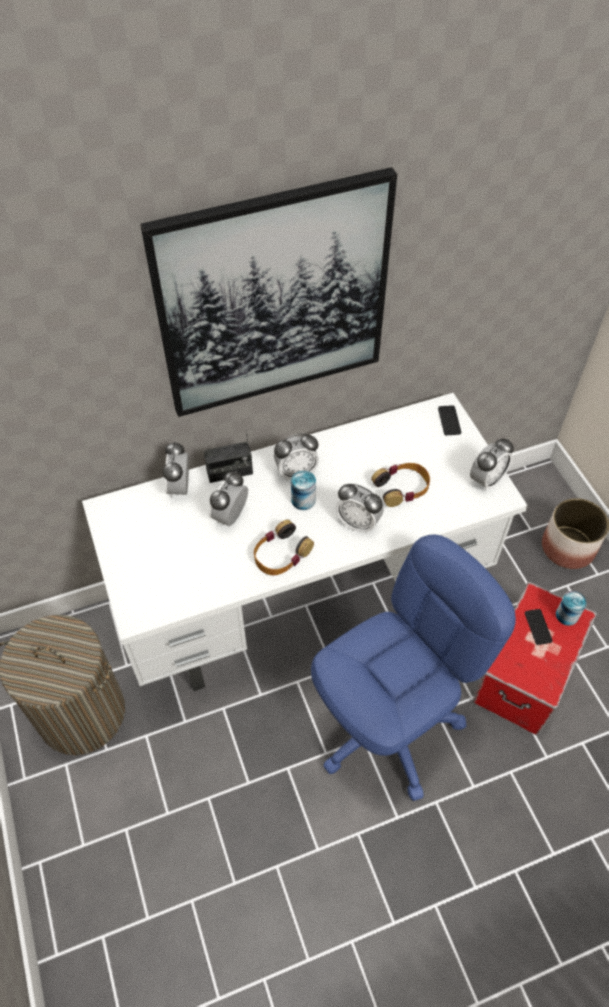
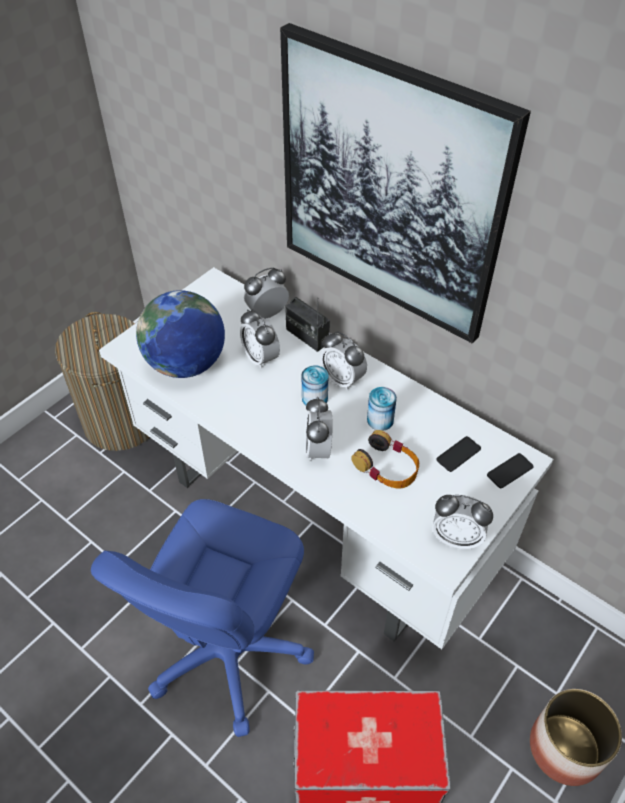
camera: 60 degrees right, 5 degrees down
(196, 575) = (186, 364): none -> globe
(230, 516) = (261, 358): alarm clock -> alarm clock turned 120 degrees counterclockwise
(281, 554) = (244, 409): headphones -> none
(387, 726) = (228, 652): blue office chair -> blue office chair turned 90 degrees clockwise
(538, 627) = (386, 725): phone -> phone (458, 454)
(567, 615) = (423, 753): can -> can (380, 420)

